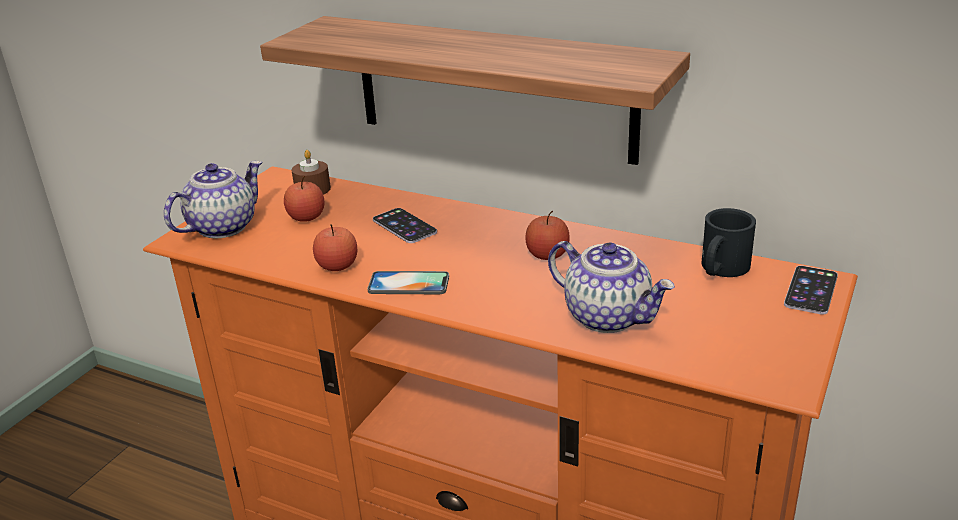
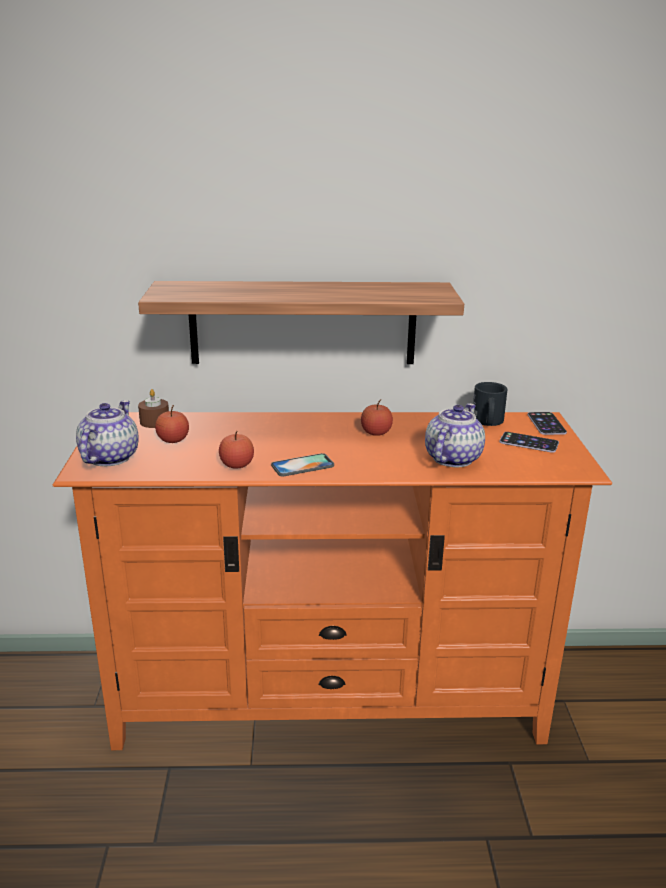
camera: 30 degrees left, 5 degrees down
(404, 226) = (257, 433): phone -> phone (529, 442)
(608, 316) = (452, 458): teapot -> teapot turned 75 degrees counterclockwise

